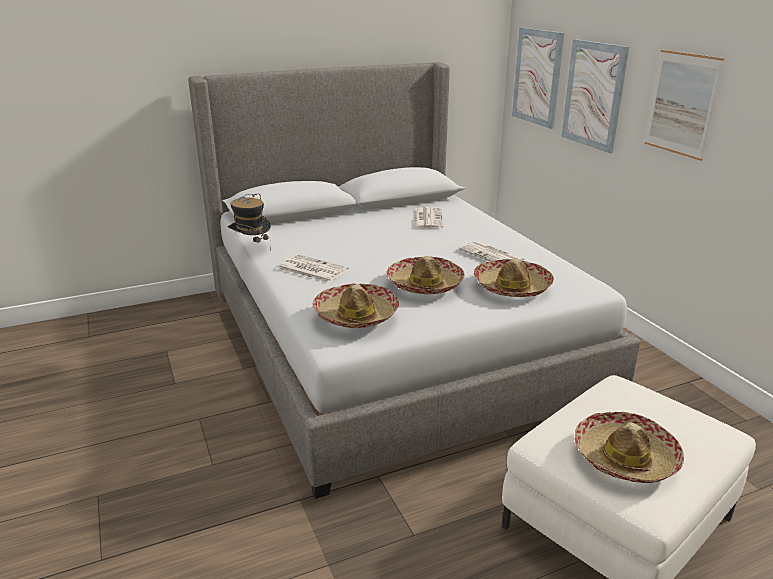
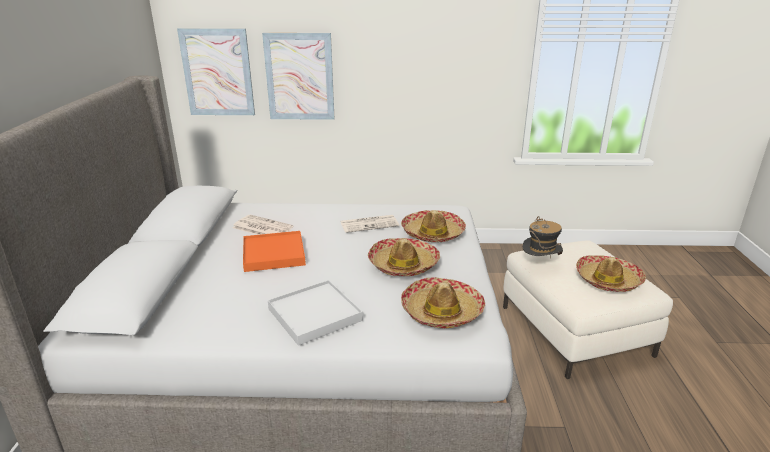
camera: 65 degrees left, 0 degrees up
(251, 248) = (207, 344): hat -> hat (540, 265)
(311, 269) = (314, 315): newspaper -> white tray
(387, 234) = (274, 254): none -> orange tray
(681, 104) = (394, 69): picture -> none

